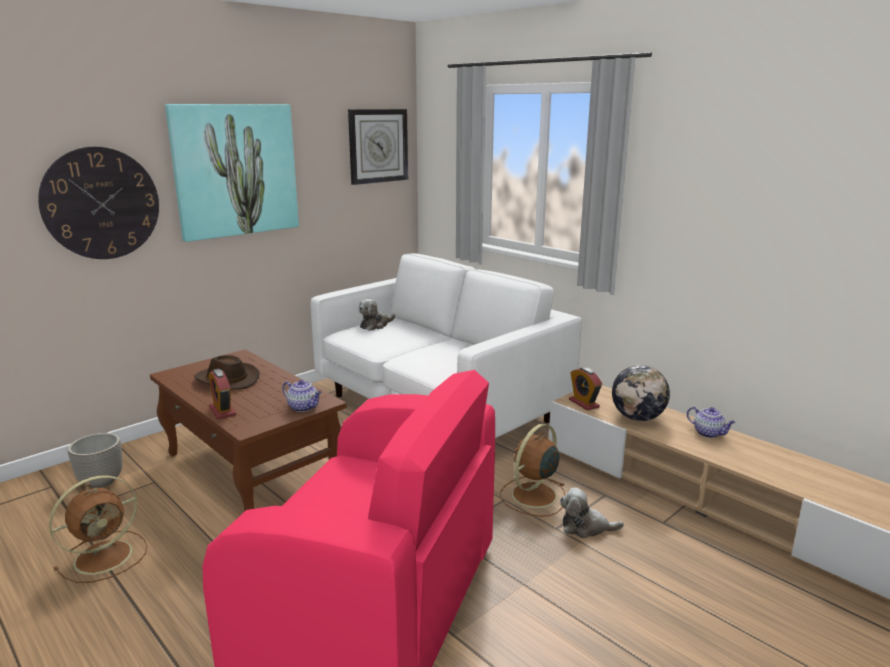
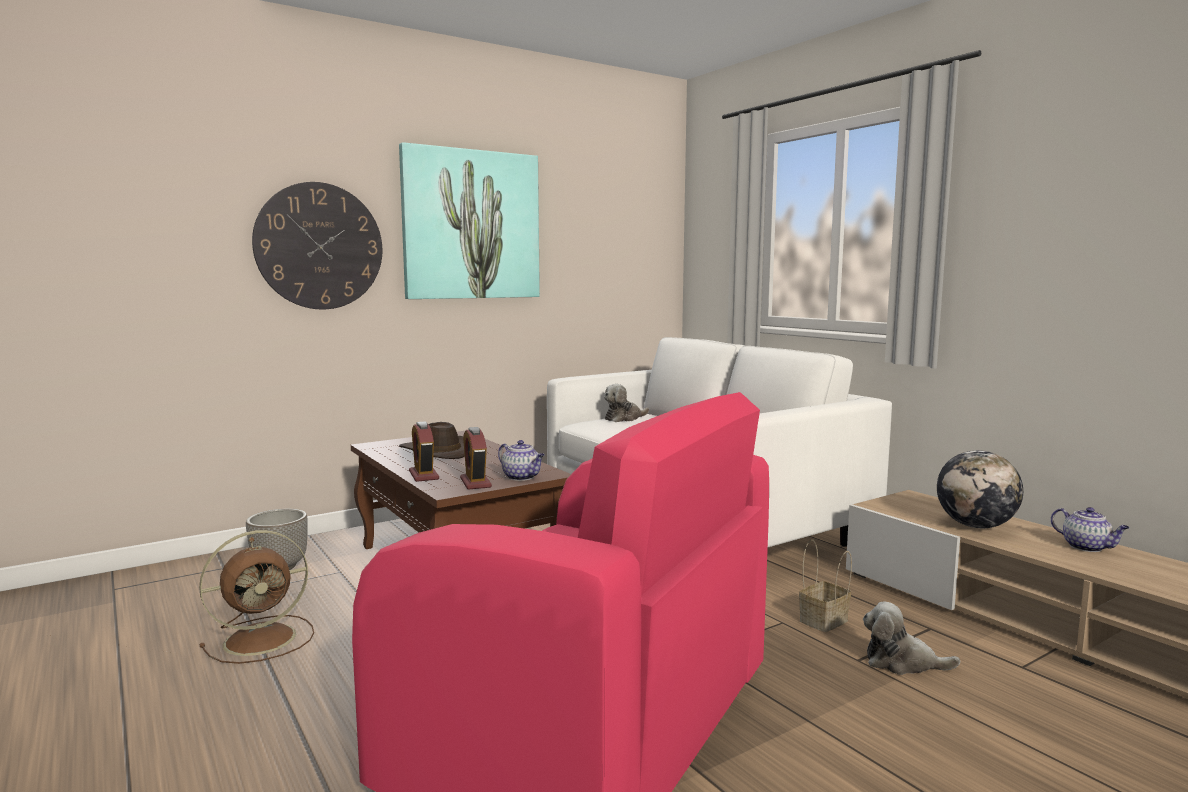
camera: 10 degrees right, 10 degrees down
(378, 146) = (637, 214): wall clock -> none
(533, 496) = (823, 621): brown fan -> basket
(584, 403) = (896, 508): alarm clock -> alarm clock (475, 483)

